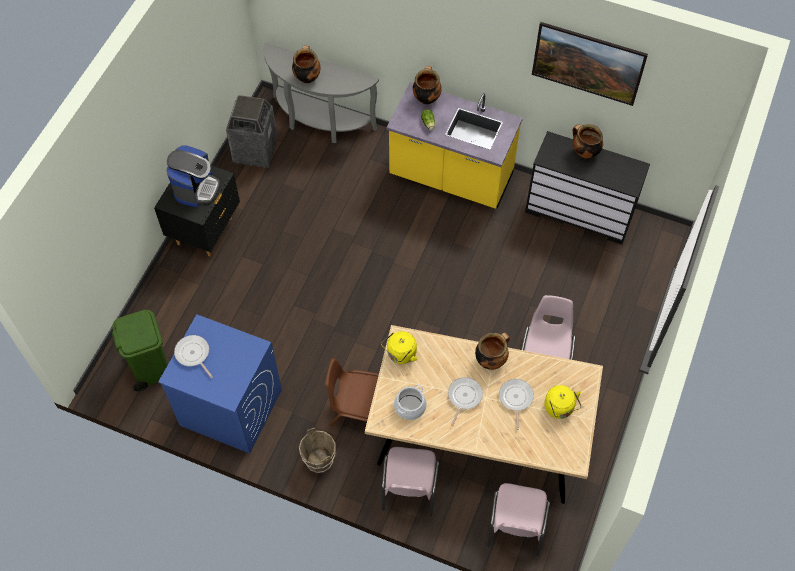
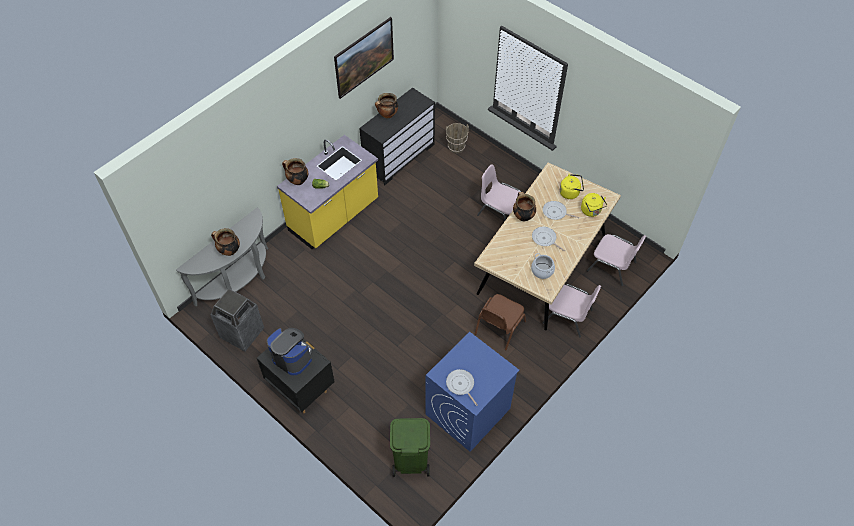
camera: 70 degrees left, 5 degrees down
(193, 354) = (461, 385): frying pan -> frying pan turned 75 degrees clockwise
(319, 461) = (531, 365): brown bucket -> brown bucket (456, 147)
(400, 354) = (500, 264): yellow kettle -> yellow kettle (591, 211)

